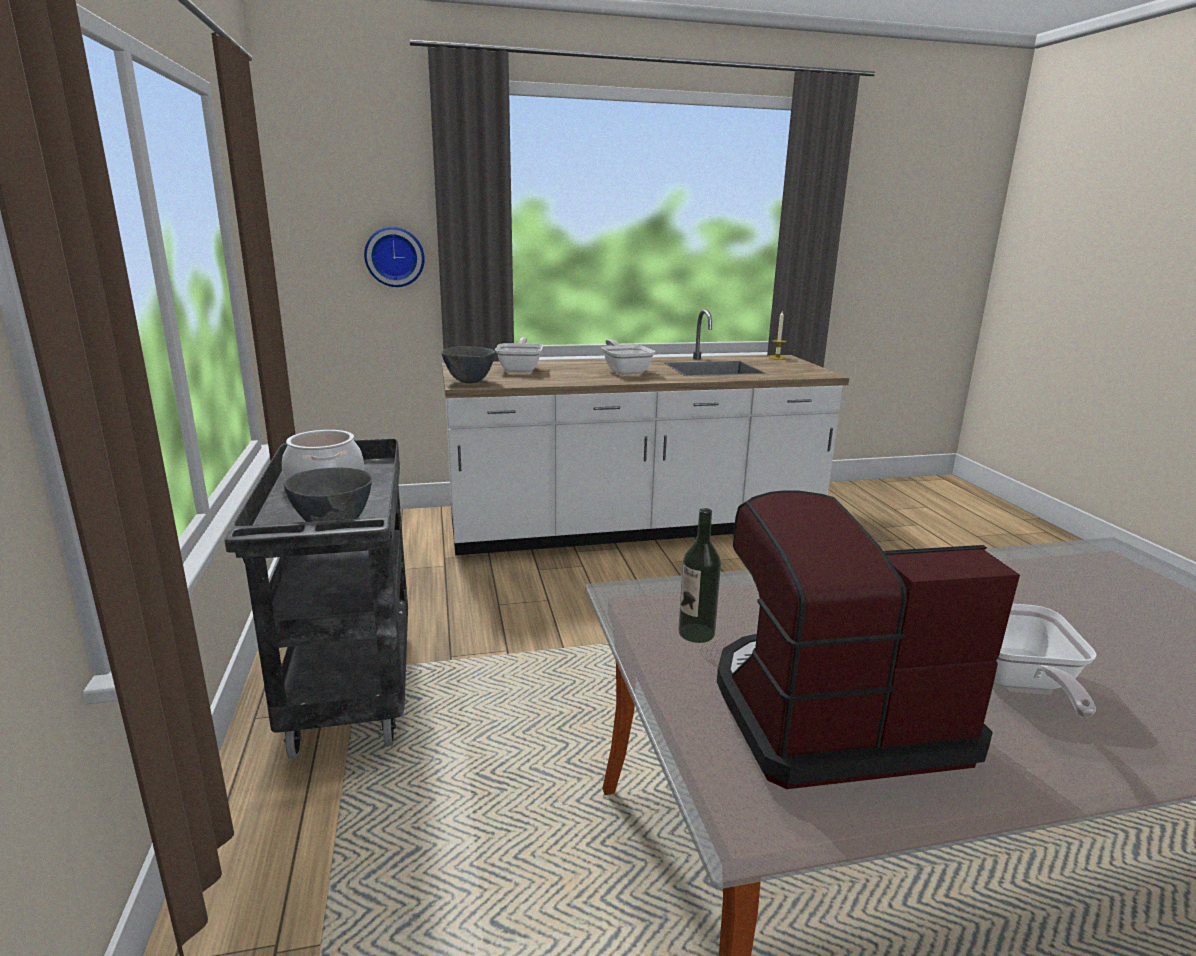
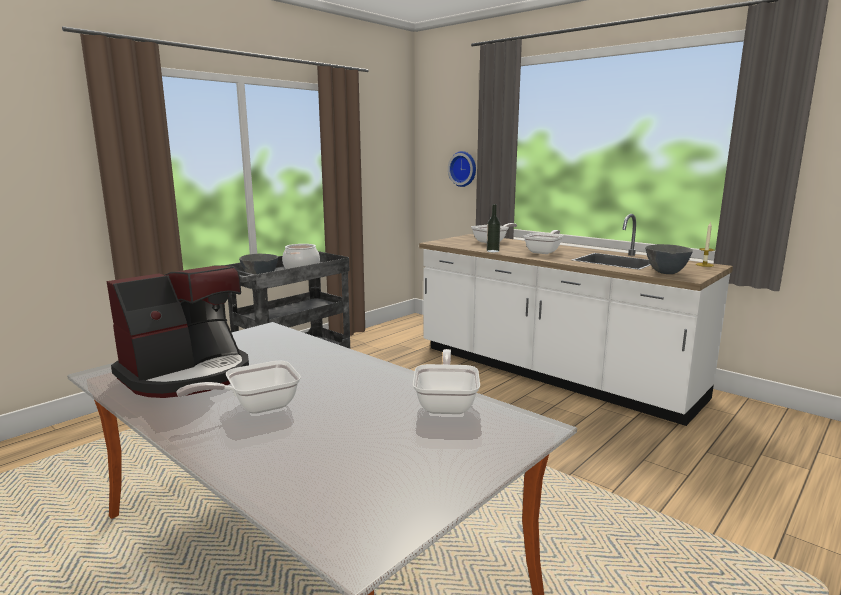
camera: 55 degrees right, 5 degrees down
(470, 382) = (443, 242): grey bowl -> grey bowl (666, 273)
(696, 633) = (243, 344): bottle -> bottle (492, 251)
(831, 715) = (188, 375): coffee machine -> coffee machine turned 90 degrees clockwise
(1038, 568) = (447, 403): none -> frying pan

